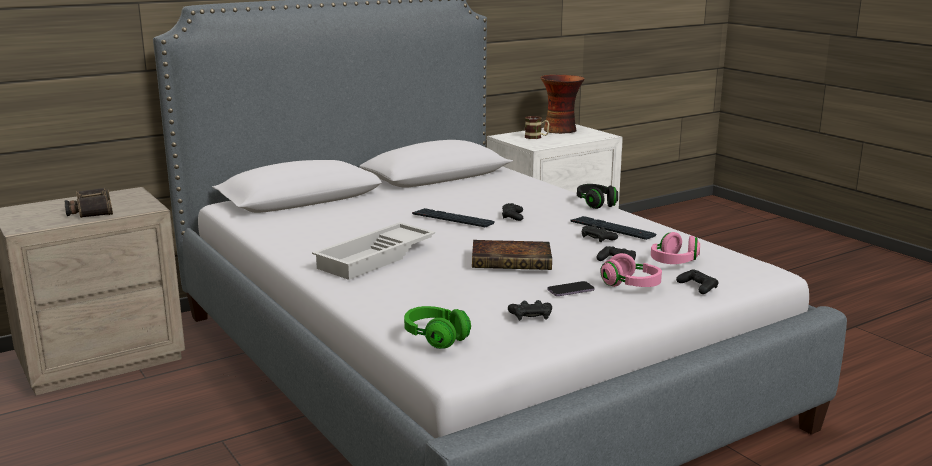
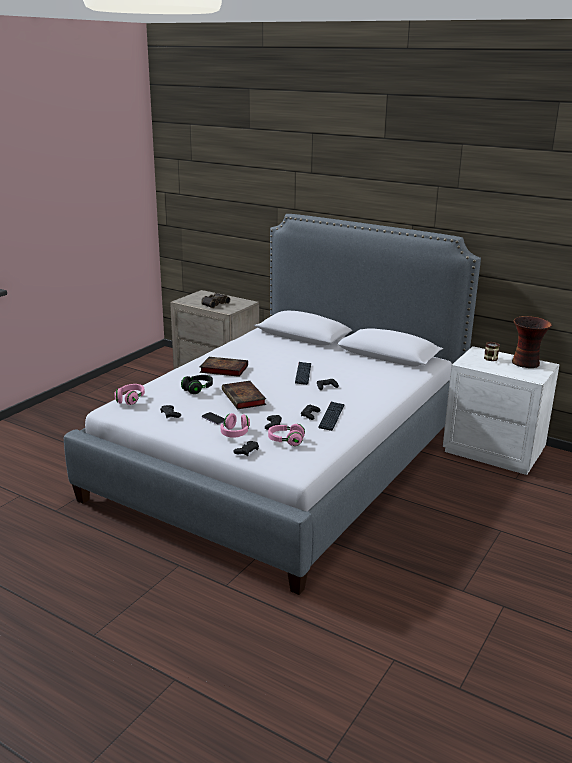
camera: 65 degrees right, 5 degrees up
(376, 258) = (222, 369): white tray -> book
(436, 338) = (130, 399): green headphones -> pink headphones
(596, 204) = (382, 405): black headphones -> black headphones (198, 389)

